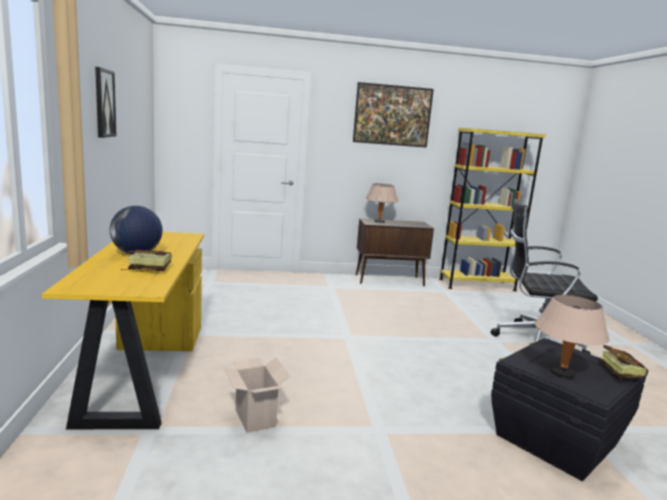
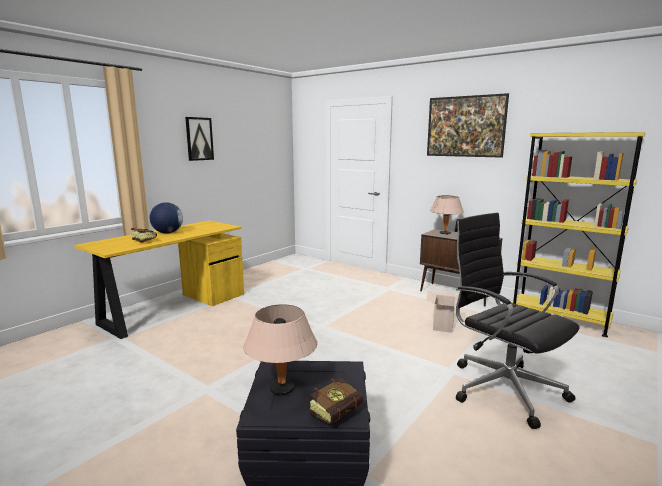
camera: 45 degrees right, 0 degrees up
(253, 417) = (164, 351): cardboard box -> cardboard box (442, 325)

